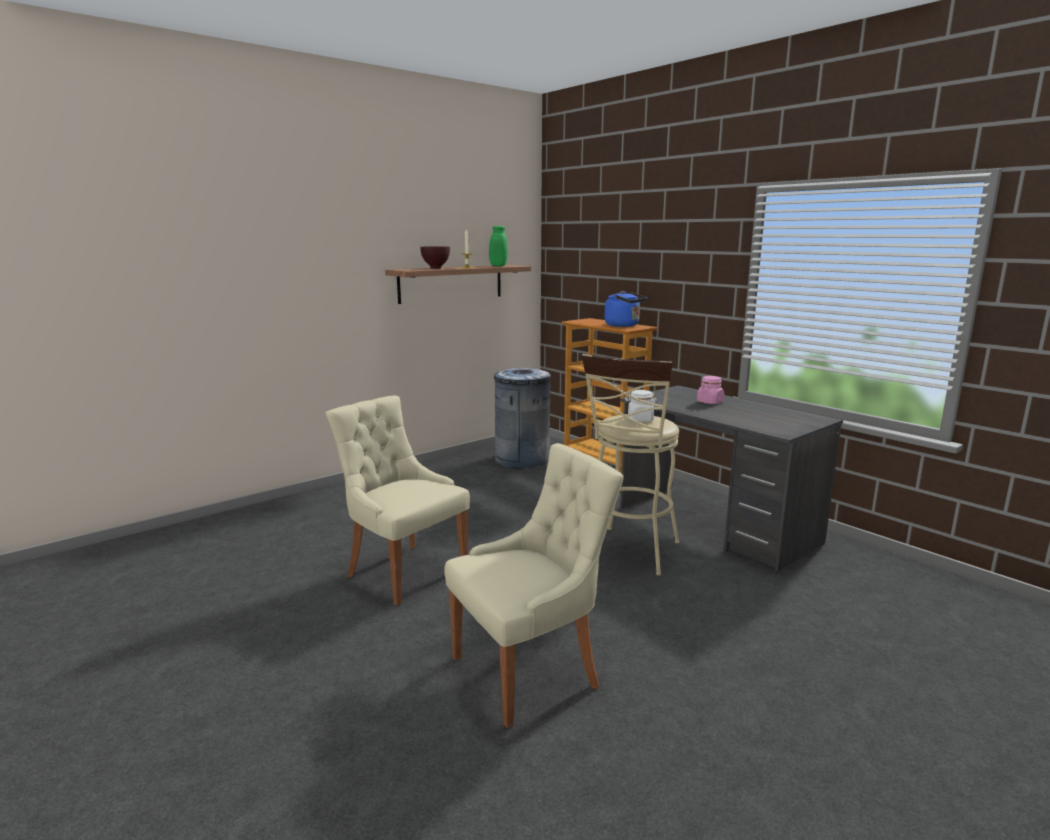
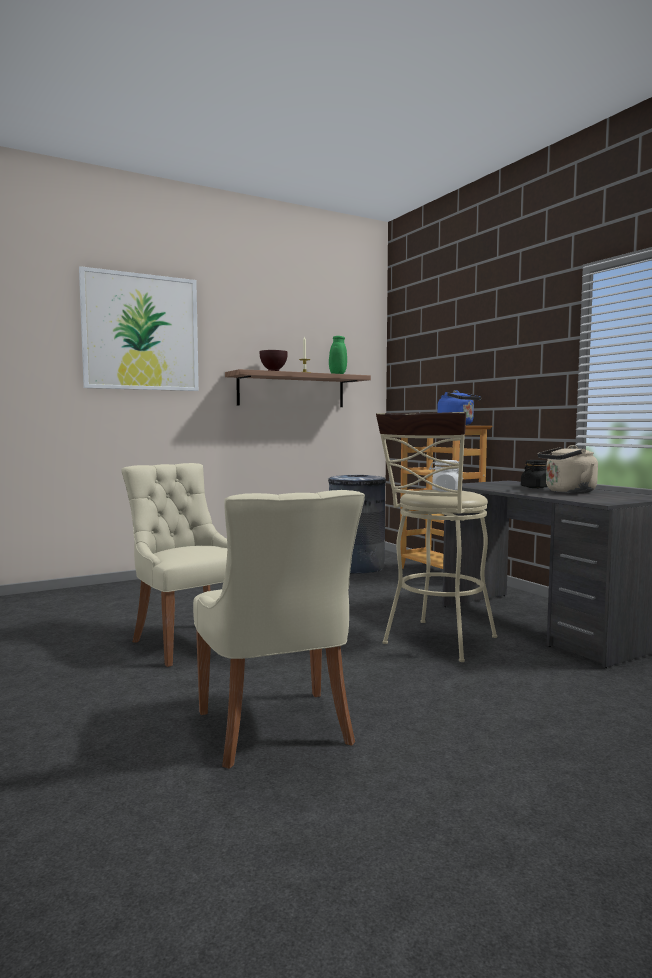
camera: 10 degrees right, 10 degrees down
(297, 233) = (141, 332): none -> picture
(530, 671) = (276, 730): beige chair -> beige chair turned 90 degrees clockwise
(710, 402) = (535, 487): pink jar -> black jar
(742, 411) = (567, 492): none -> beige kettle

